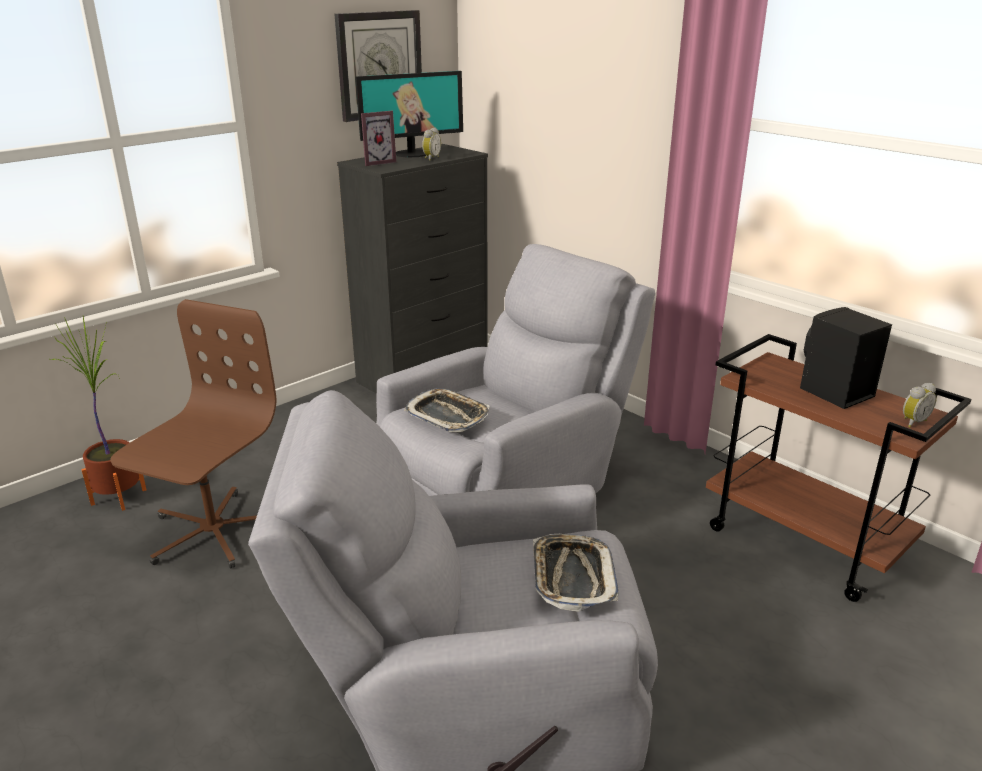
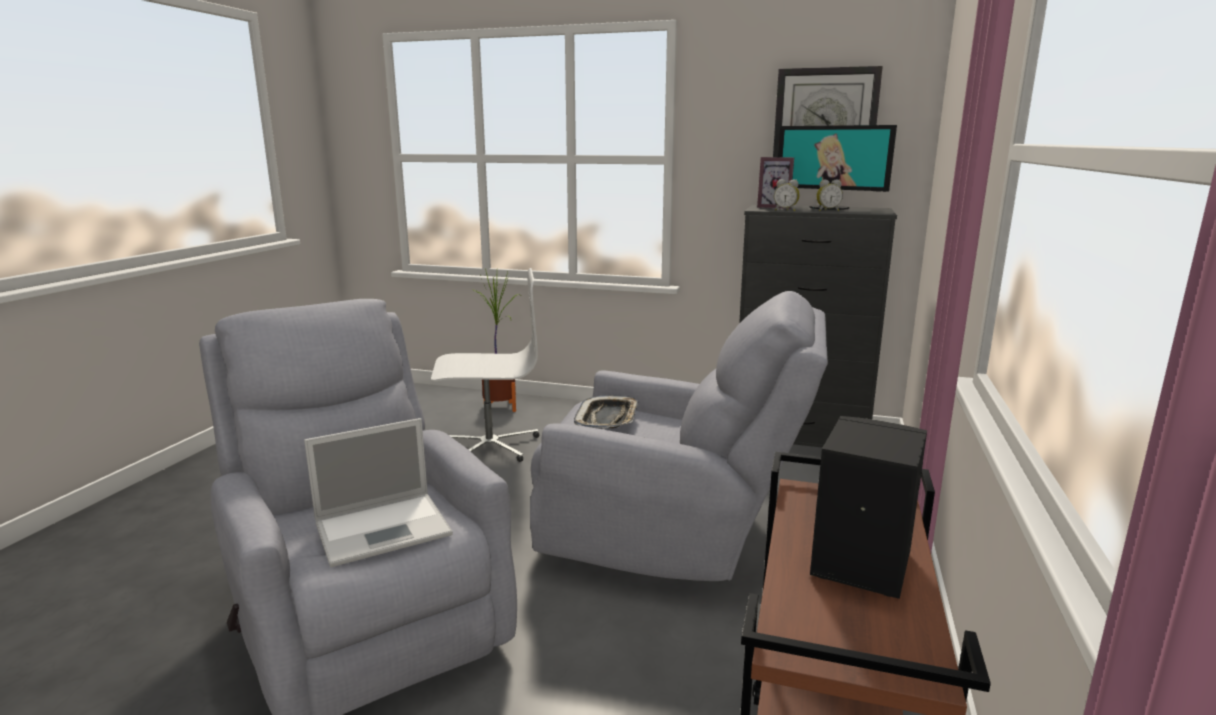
camera: 60 degrees right, 10 degrees down
(212, 532) = (489, 445): brown office chair -> white office chair
(572, 577) = (385, 528): tray -> laptop
(912, 422) = (858, 648): alarm clock -> alarm clock (785, 210)

